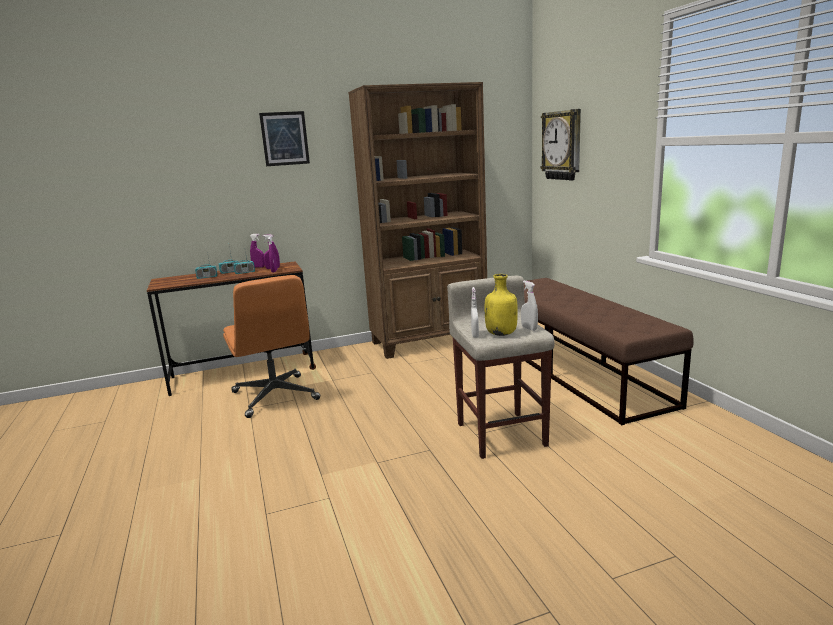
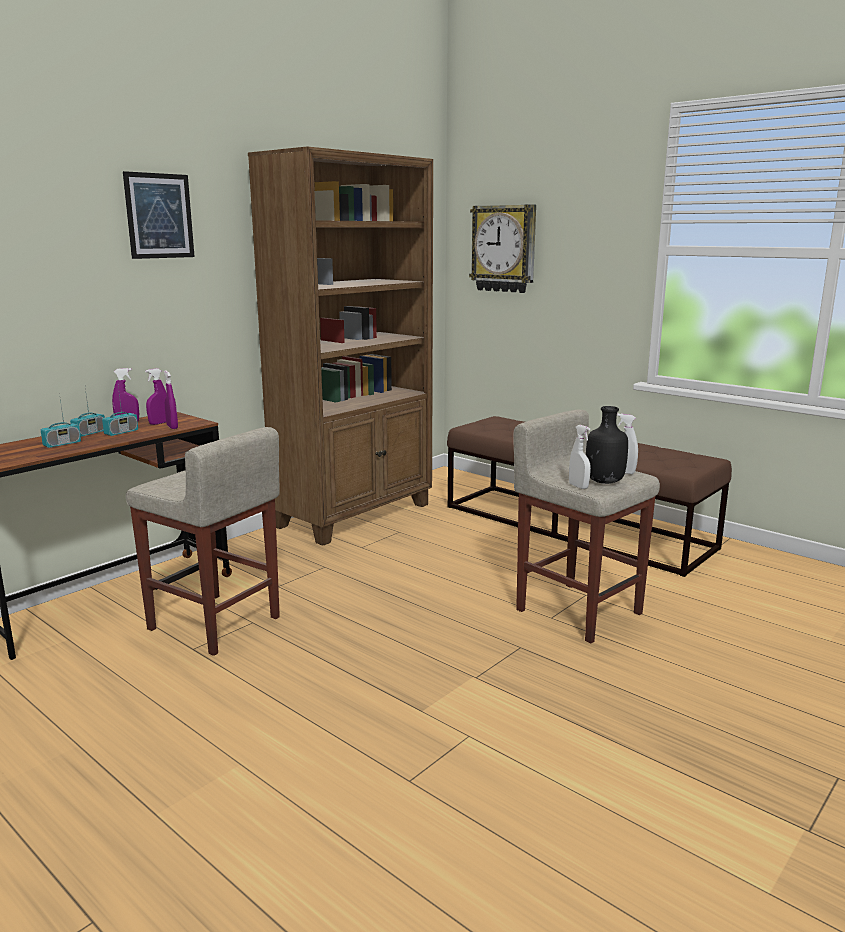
camera: 30 degrees left, 0 degrees up
(276, 396) = (215, 624): orange office chair -> beige stool
(501, 333) = (604, 481): yellow bottle -> black bottle

